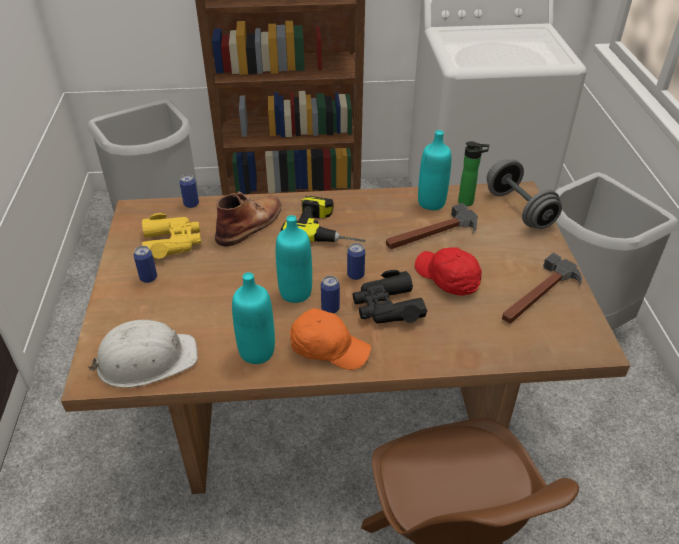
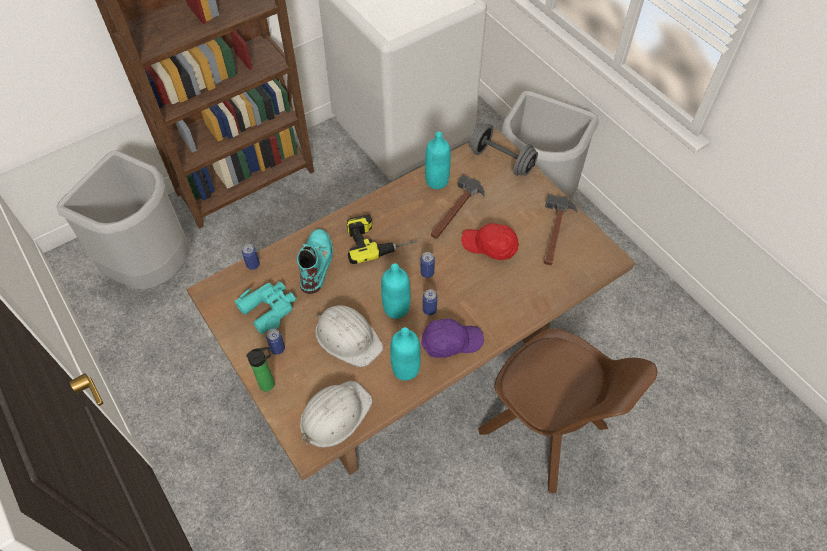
camera: 30 degrees left, 15 degrees up
(172, 242) = (269, 308): yellow binoculars -> turquoise binoculars
(223, 297) = (348, 337): none -> white hard hat
(250, 223) = (316, 262): brown boot -> turquoise boot
(329, 348) = (450, 342): orange cap -> purple cap
(387, 307) = (466, 289): black binoculars -> none
(468, 202) = (462, 169): bottle -> bottle (269, 384)

